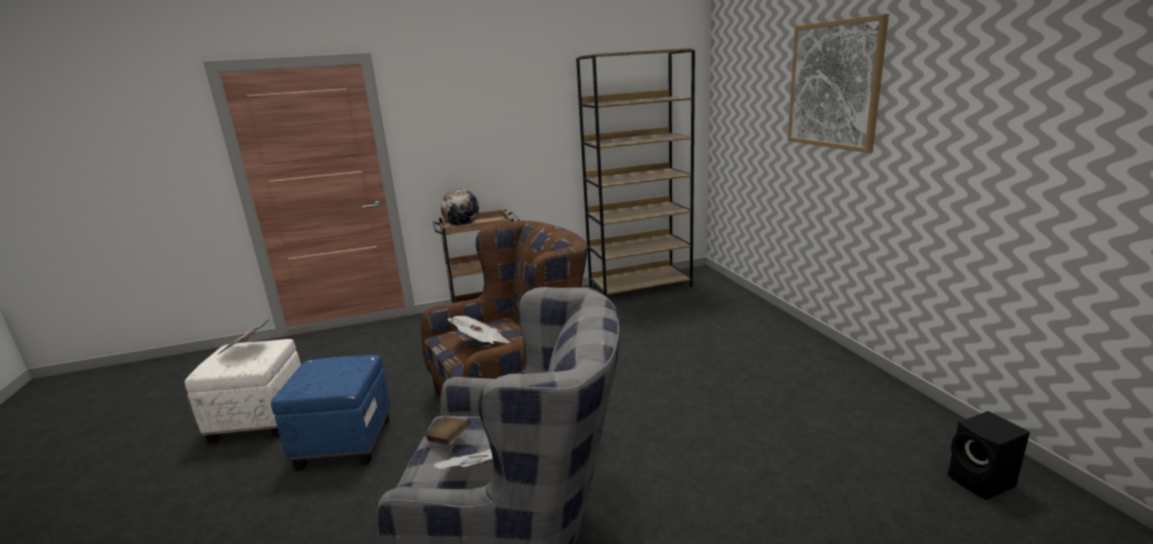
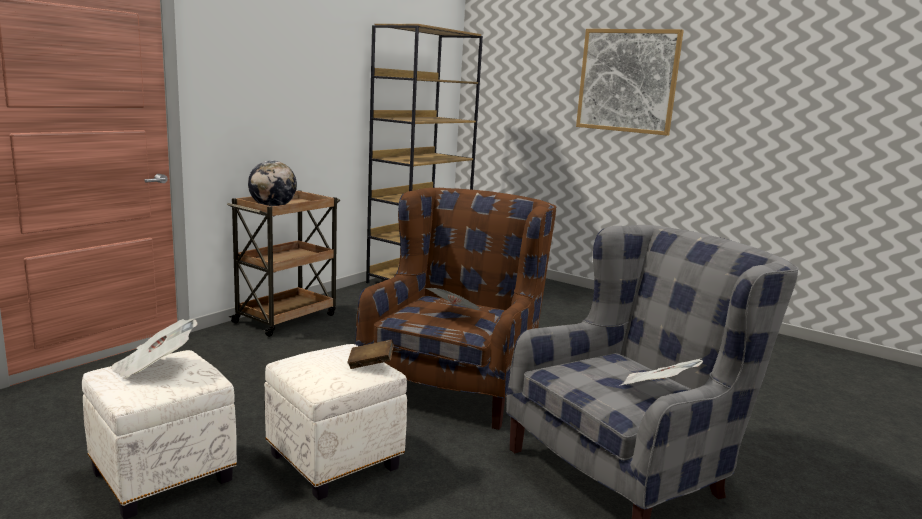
camera: 40 degrees left, 5 degrees down
(345, 443) = (336, 461): blue ottoman -> white ottoman
(448, 440) = (584, 379): brown book -> brown book (370, 365)
(982, 482) = (808, 357): black speaker -> none

